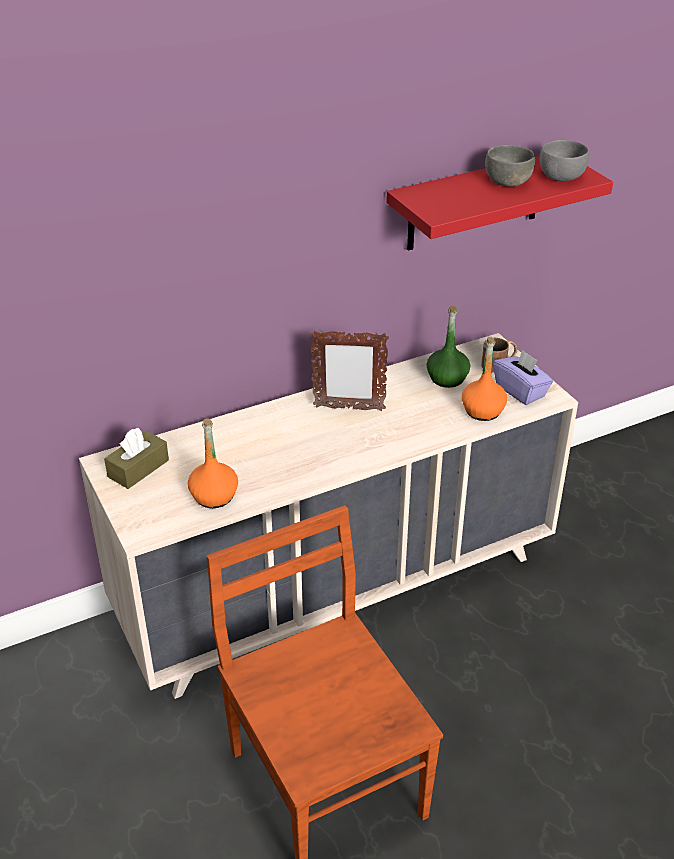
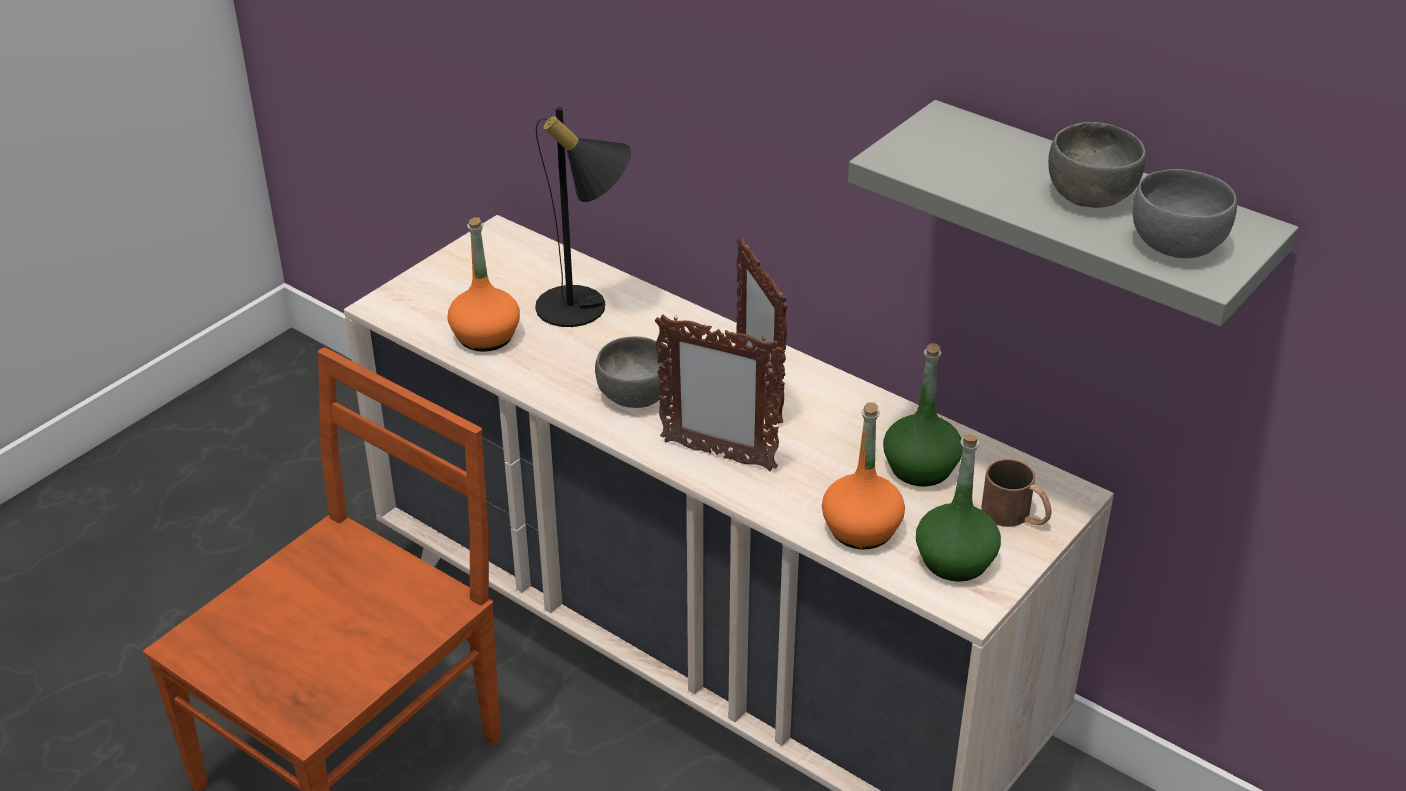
camera: 65 degrees right, 0 degrees up
(138, 468) = (503, 262): brown tissue box -> none
(218, 448) = (584, 308): none -> black table lamp
(320, 452) = (636, 395): none -> grey bowl
(394, 439) = (717, 455): none -> picture frame
(474, 202) = (1097, 216): red shelf -> grey shelf
(520, 391) = (955, 560): purple tissue box -> green bottle

